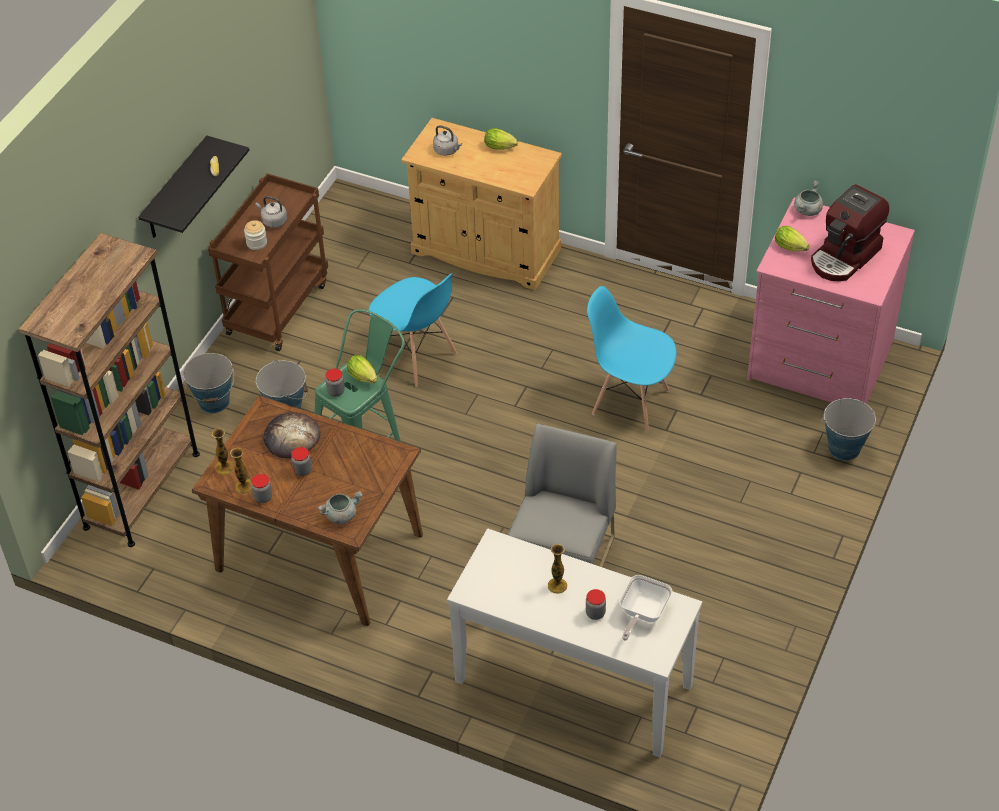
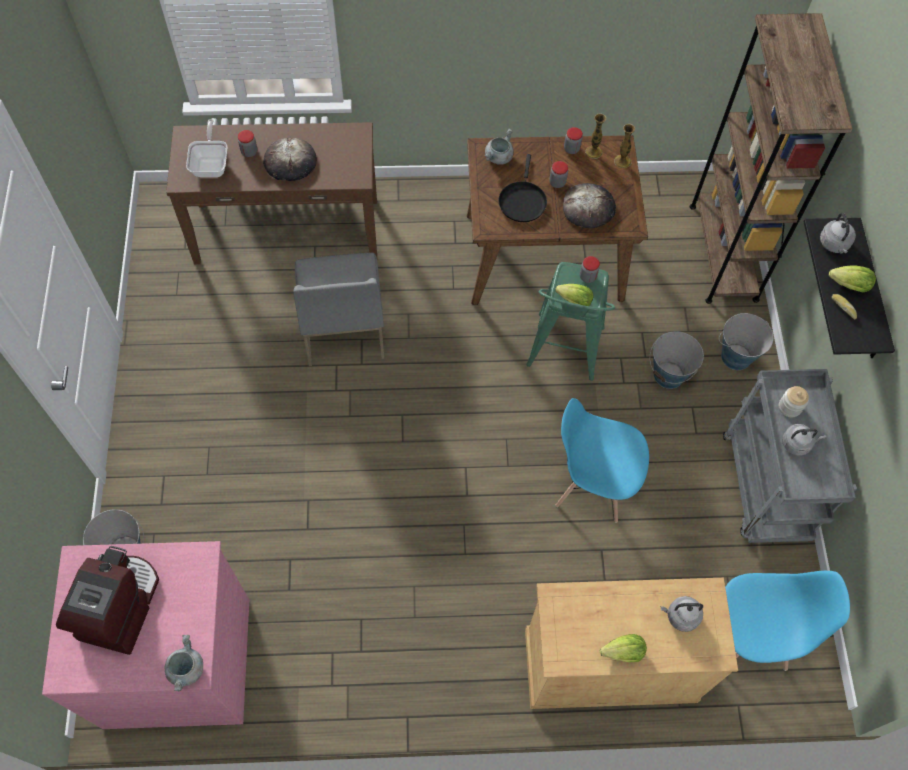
camera: 150 degrees right, 15 degrees up
(178, 206) = (834, 244): none -> grey kettle
(277, 307) = (766, 488): brown cart -> grey cart
(349, 466) = (522, 201): none -> black frying pan
(557, 585) = (290, 162): vase -> bread
(573, 684) = (287, 230): white console table -> brown console table
(630, 401) = (357, 520): blue chair -> blue chair (749, 637)
(792, 248) = (188, 594): lettuce -> lettuce (846, 285)

